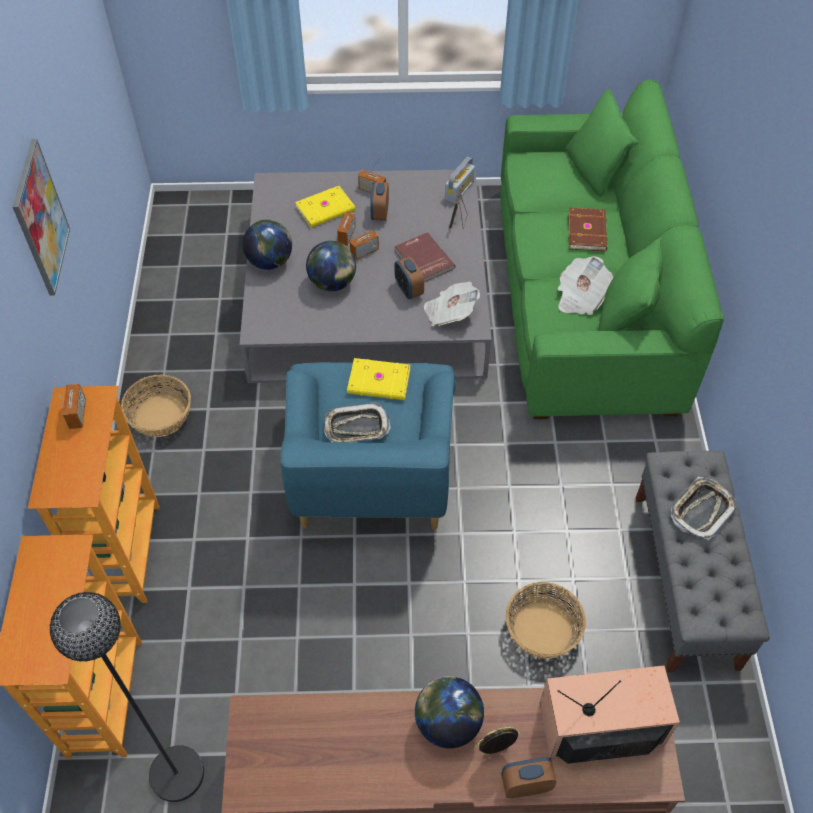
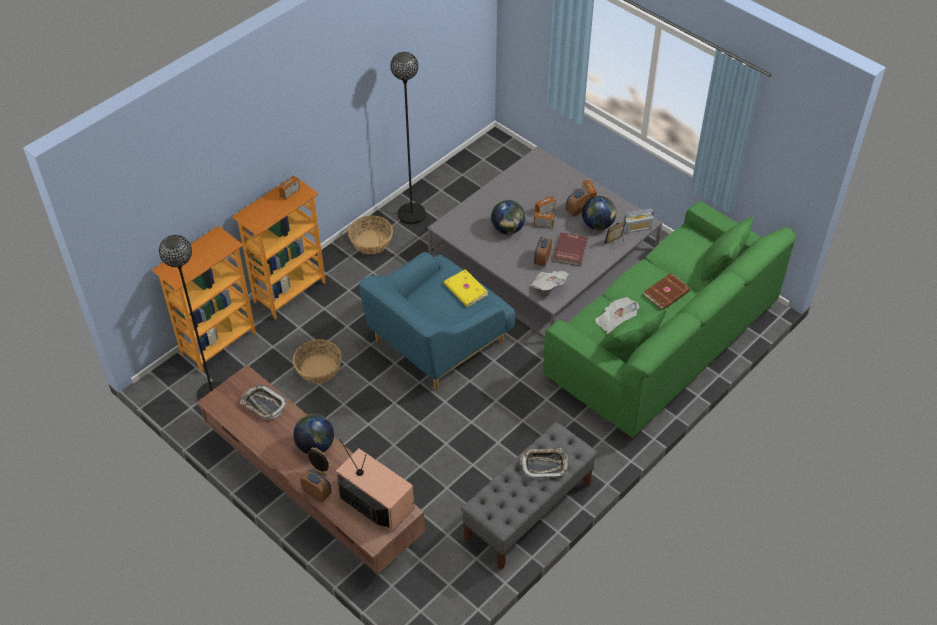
camera: 45 degrees right, 5 degrees down
(40, 218) = (340, 91): picture -> none
(172, 350) = (412, 214): none -> black floor lamp
(270, 262) = (489, 197): globe -> globe (597, 225)
(326, 209) = (551, 190): yellow book -> none
(356, 427) = (429, 302): tray -> tray (263, 404)
(542, 630) = (429, 472): basket -> basket (318, 369)

